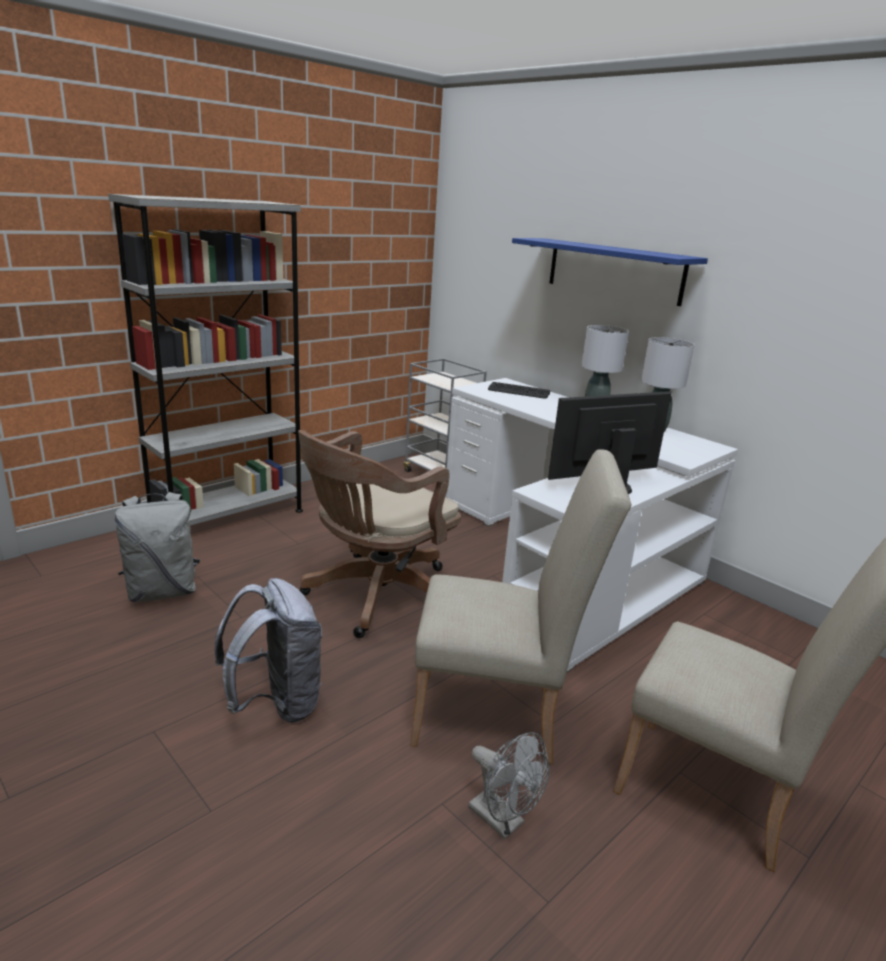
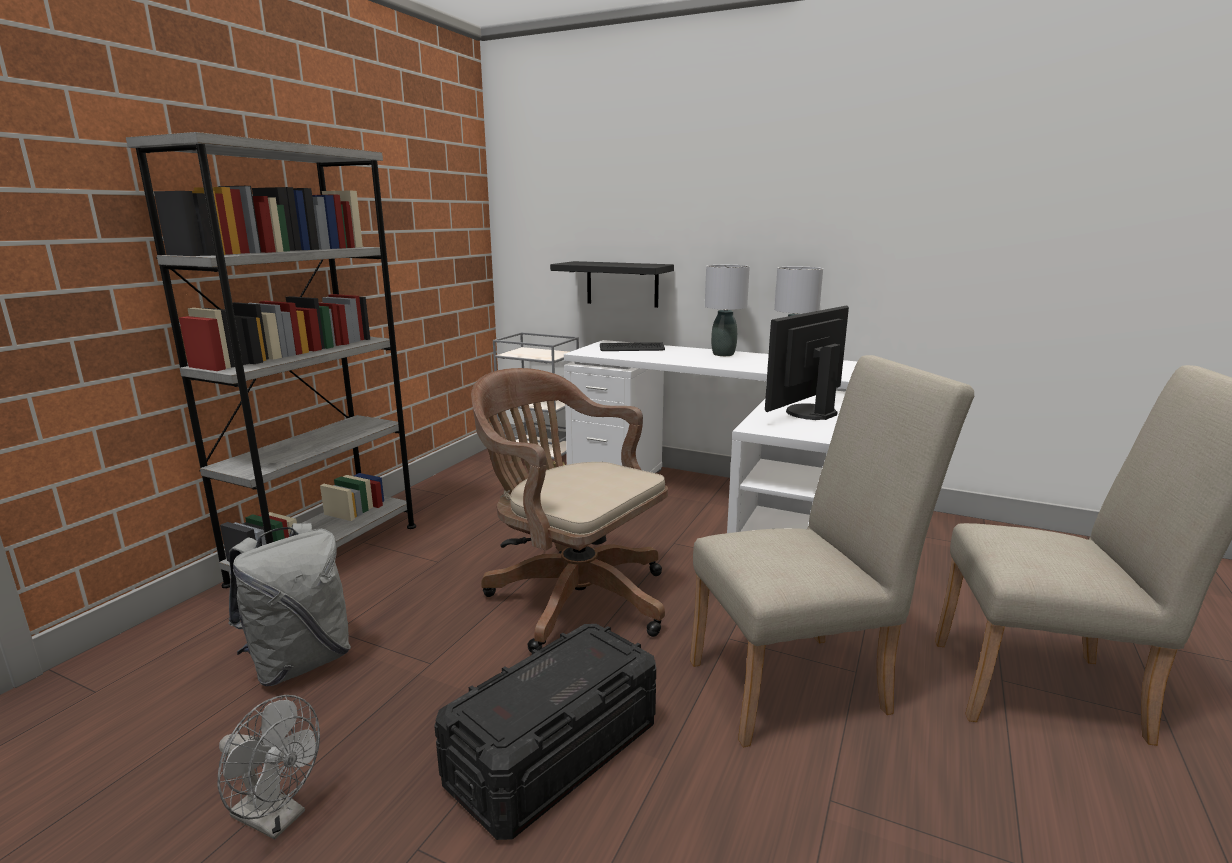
camera: 20 degrees left, 5 degrees down
(276, 703) = (553, 753): grey backpack -> black storage box
(375, 597) = (571, 596): brown office chair -> brown office chair turned 105 degrees clockwise
(503, 821) = (904, 794): grey fan -> grey fan (277, 818)
(528, 328) = (622, 284): none -> black shelf
(614, 270) = (716, 209): blue shelf -> none

